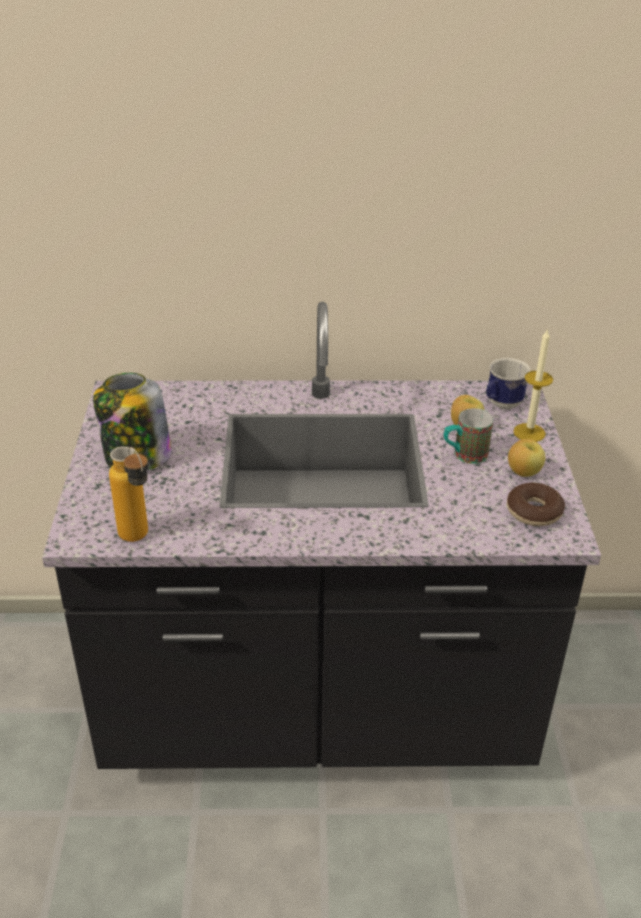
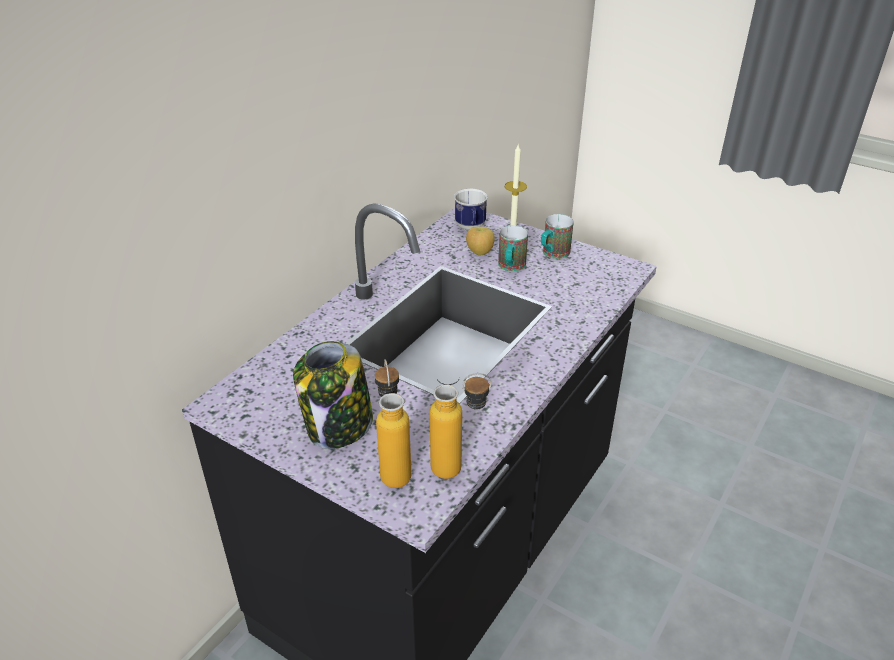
camera: 55 degrees left, 0 degrees up
(112, 505) = (394, 468): none -> bottle
(523, 473) = (552, 254): apple -> mug
(534, 512) = (596, 269): donut -> none

